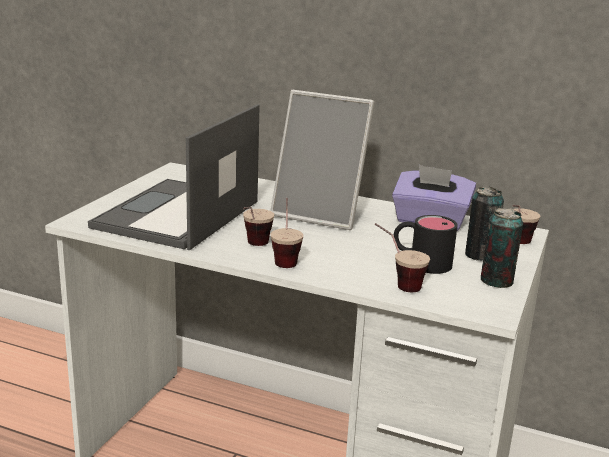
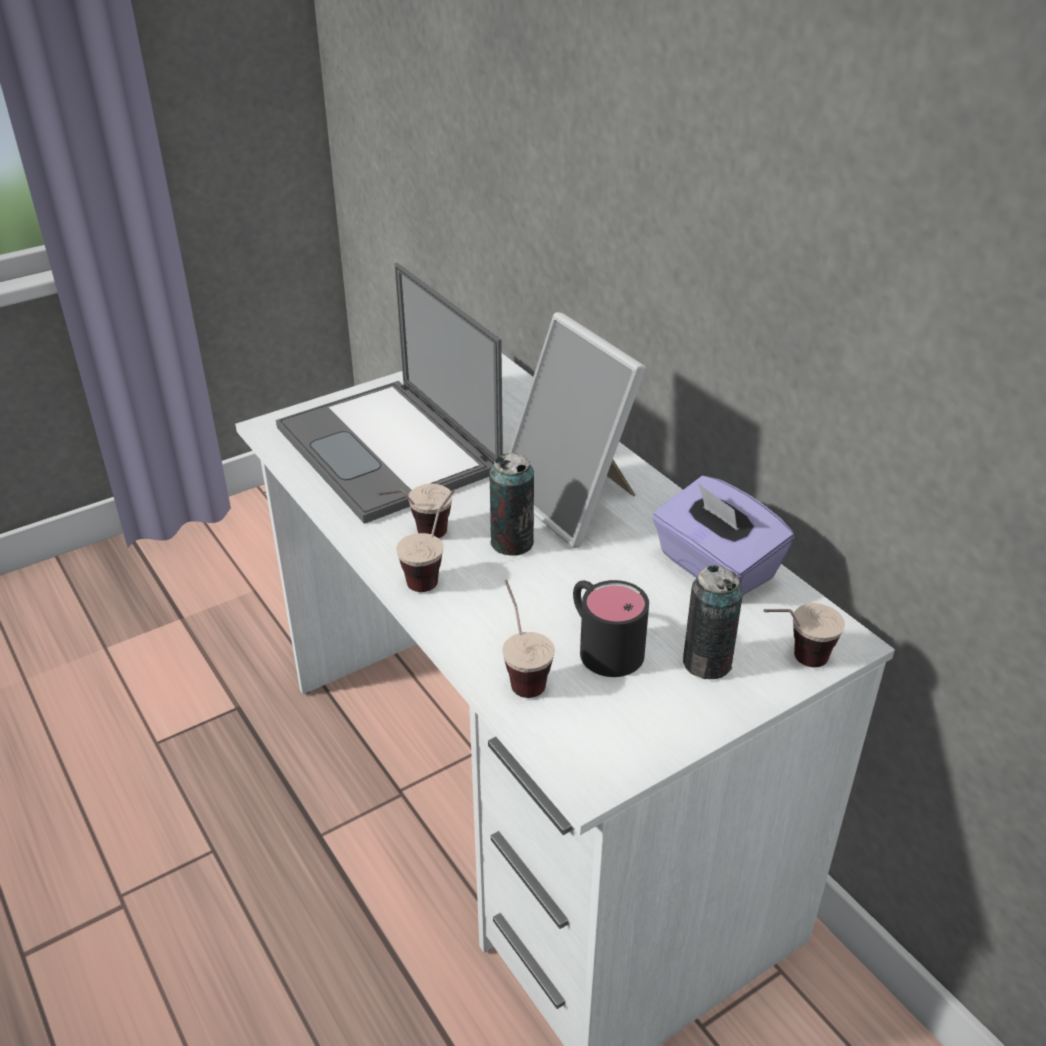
camera: 35 degrees right, 15 degrees up
(177, 215) = (390, 450): laptop -> laptop turned 90 degrees counterclockwise
(496, 281) = (668, 723): can -> can (512, 543)

